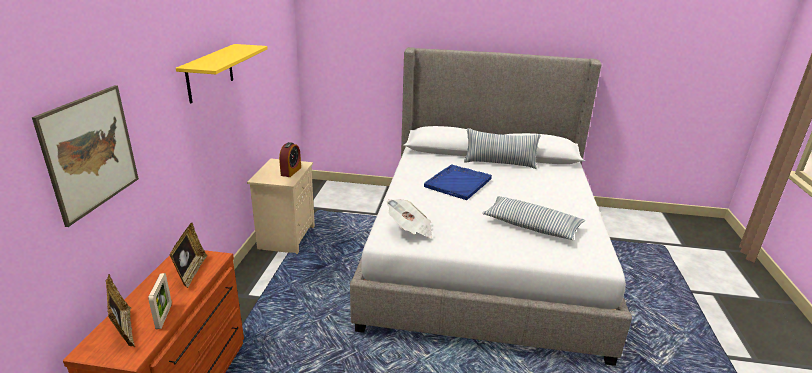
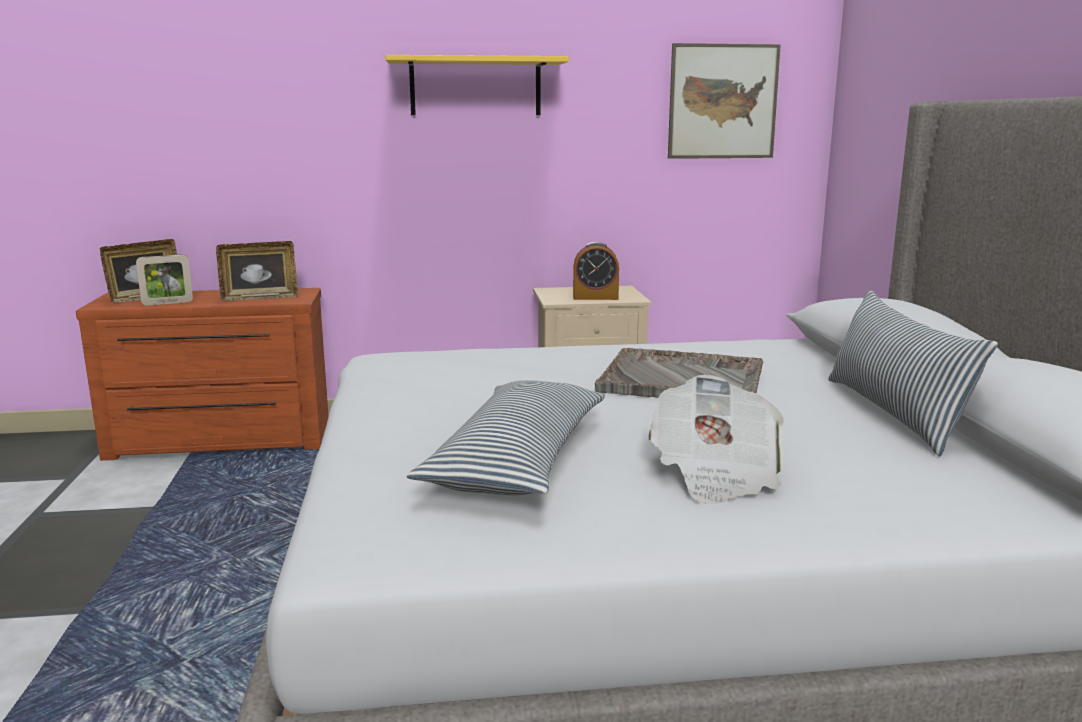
camera: 75 degrees right, 10 degrees down
(91, 152) = (208, 110): picture -> picture (723, 102)
(410, 229) = (415, 361): newspaper -> newspaper (714, 474)
(458, 183) = (683, 380): blue tray -> grey tray

